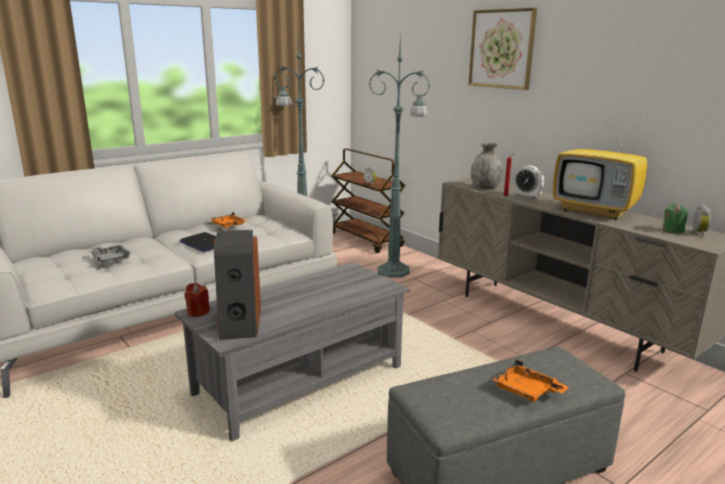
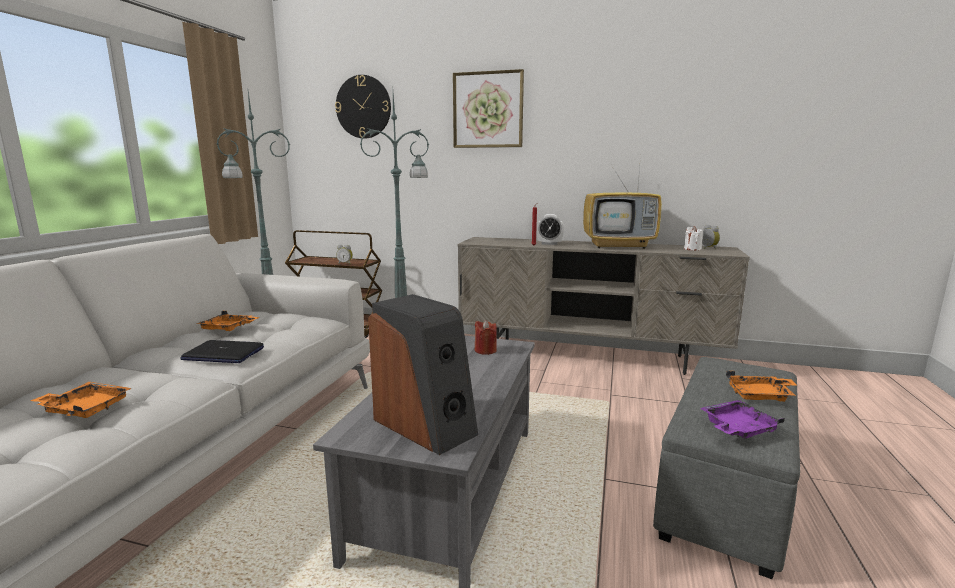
camera: 35 degrees left, 5 degrees down
(110, 259) = (85, 408): grey tray -> orange tray
(198, 312) = (350, 433): red candle -> red candle (485, 350)
(405, 40) = (363, 107): none -> wall clock
(447, 403) = (737, 429): none -> purple tray
(485, 188) = (502, 242): grey vase -> none
(672, 231) = (692, 249): green candle -> white candle

